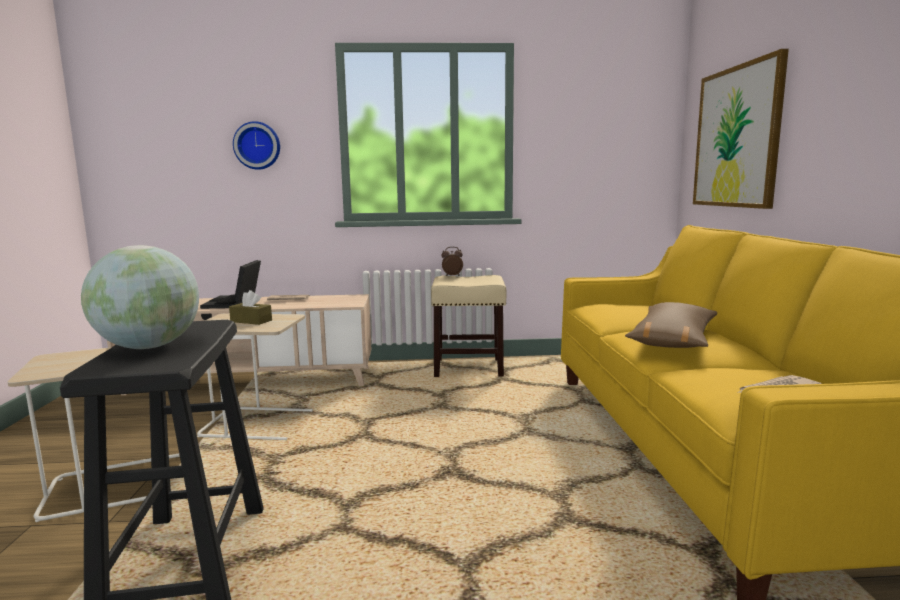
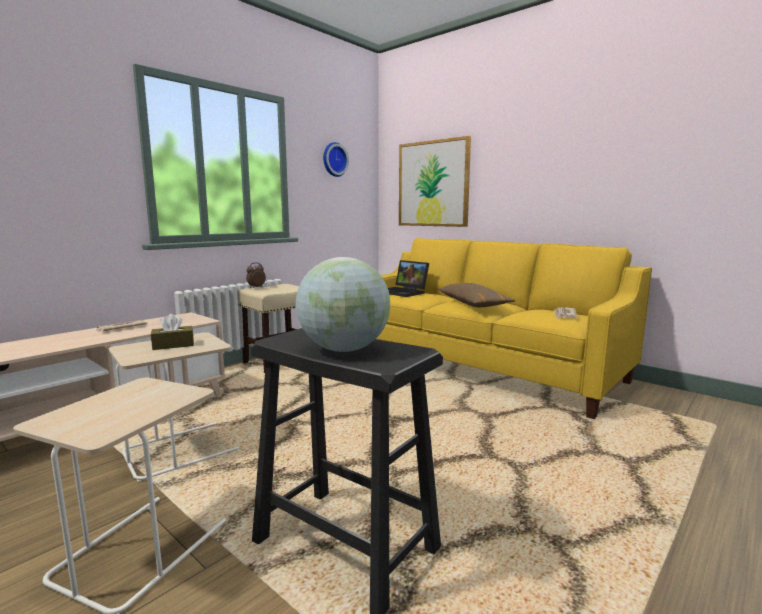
camera: 45 degrees left, 0 degrees up
(234, 303) = (63, 341): laptop -> laptop (405, 292)
(257, 146) = (46, 160): wall clock -> wall clock (333, 159)

